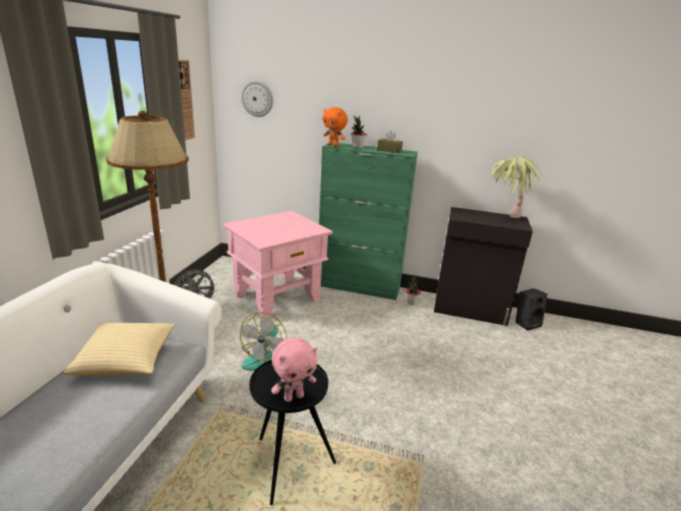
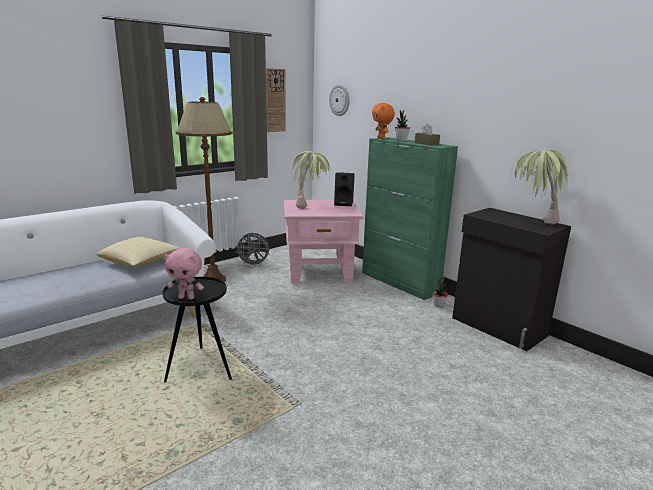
camera: 35 degrees right, 5 degrees down
(264, 227) = (310, 206): none -> potted plant
(264, 357) = (262, 305): fan -> none
(526, 323) = (556, 356): black speaker -> black speaker (344, 204)

